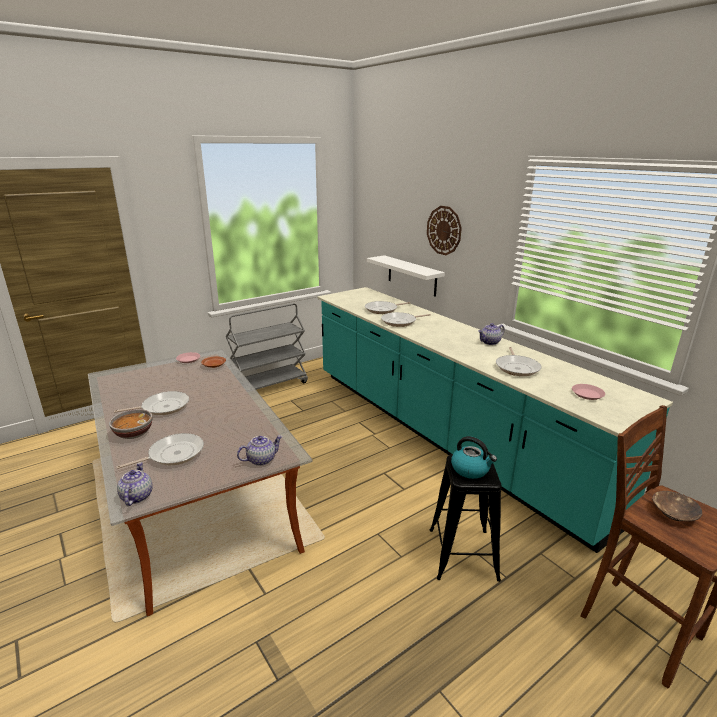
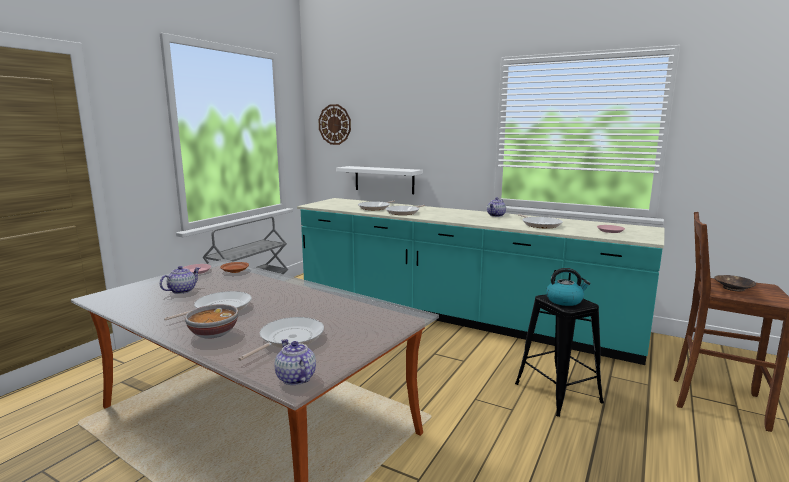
camera: 25 degrees left, 10 degrees down
(261, 459) = (391, 323): teapot -> teapot (182, 290)
(444, 230) = (419, 131): wall clock -> wall clock (335, 124)

